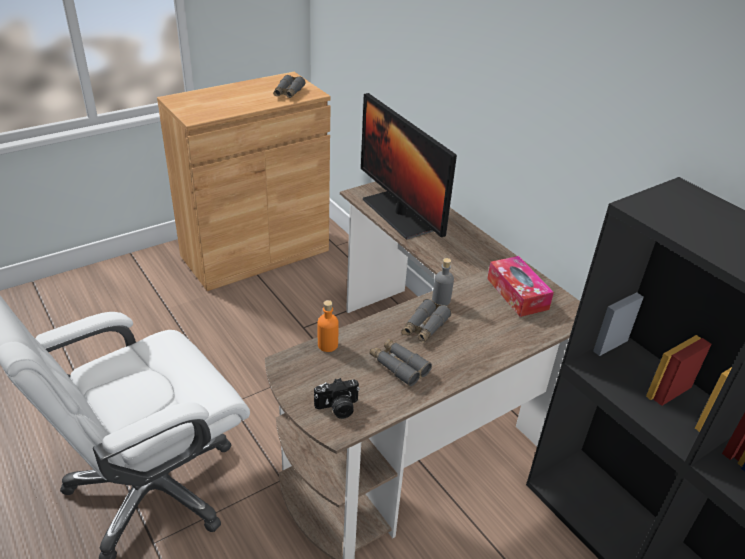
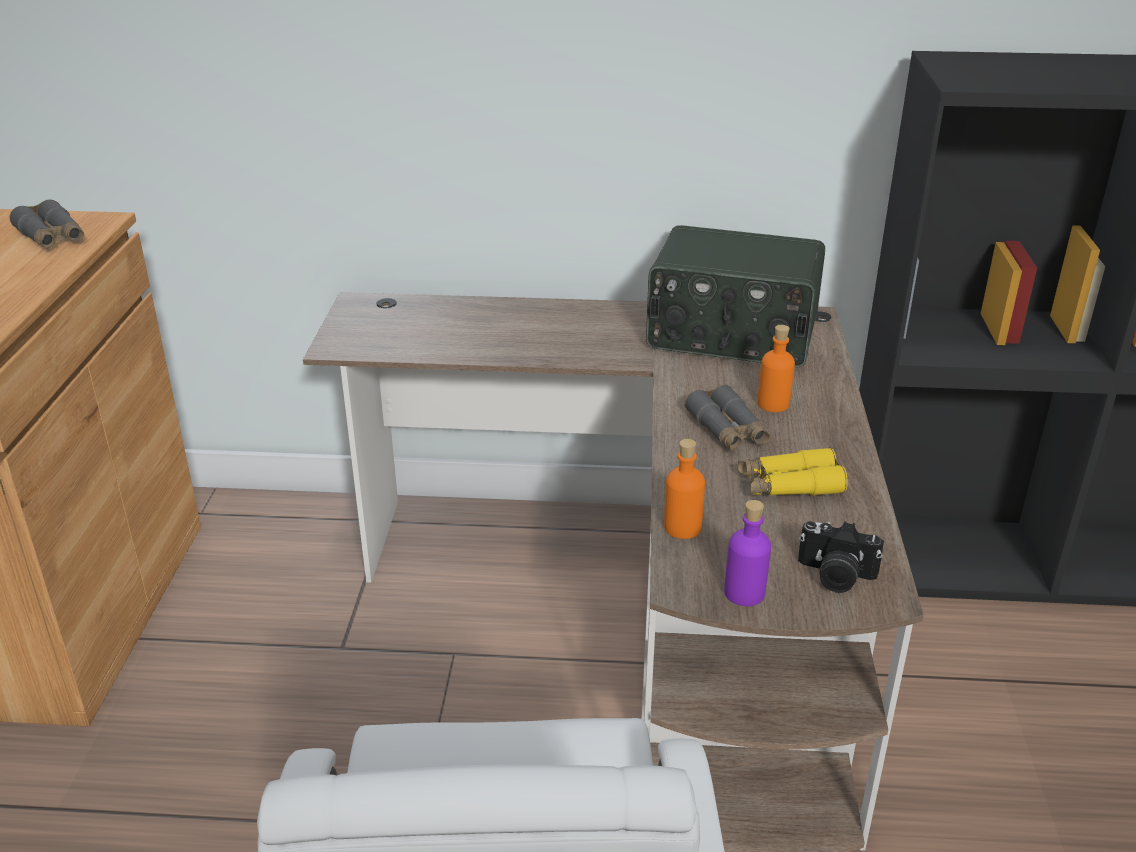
camera: 50 degrees left, 5 degrees down
(296, 383) = (744, 593): none -> purple bottle
(338, 408) = (835, 576): camera -> camera turned 90 degrees clockwise
(398, 366) = (789, 485): grey binoculars -> yellow binoculars
(399, 214) = (439, 338): monitor -> none
(441, 300) = (682, 393): grey bottle -> none
(468, 333) = (773, 404): none -> orange bottle
(517, 294) = (732, 335): tissue box -> radio

